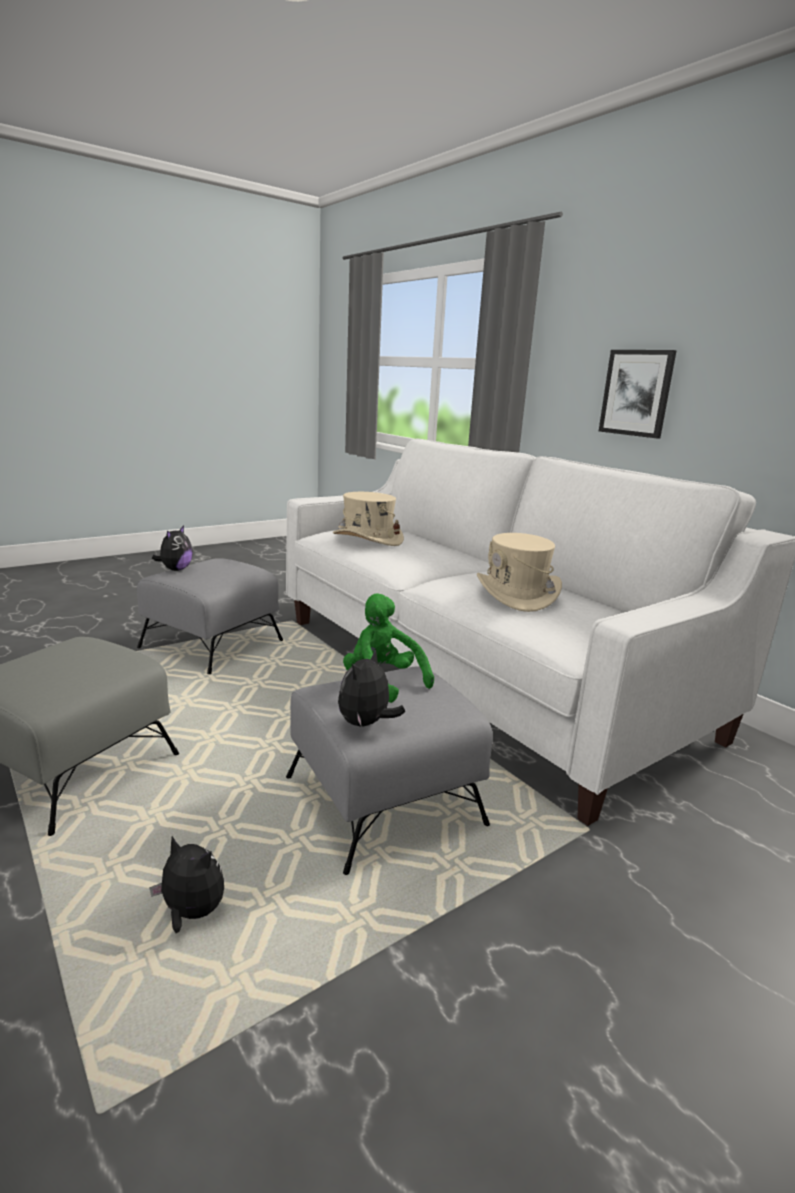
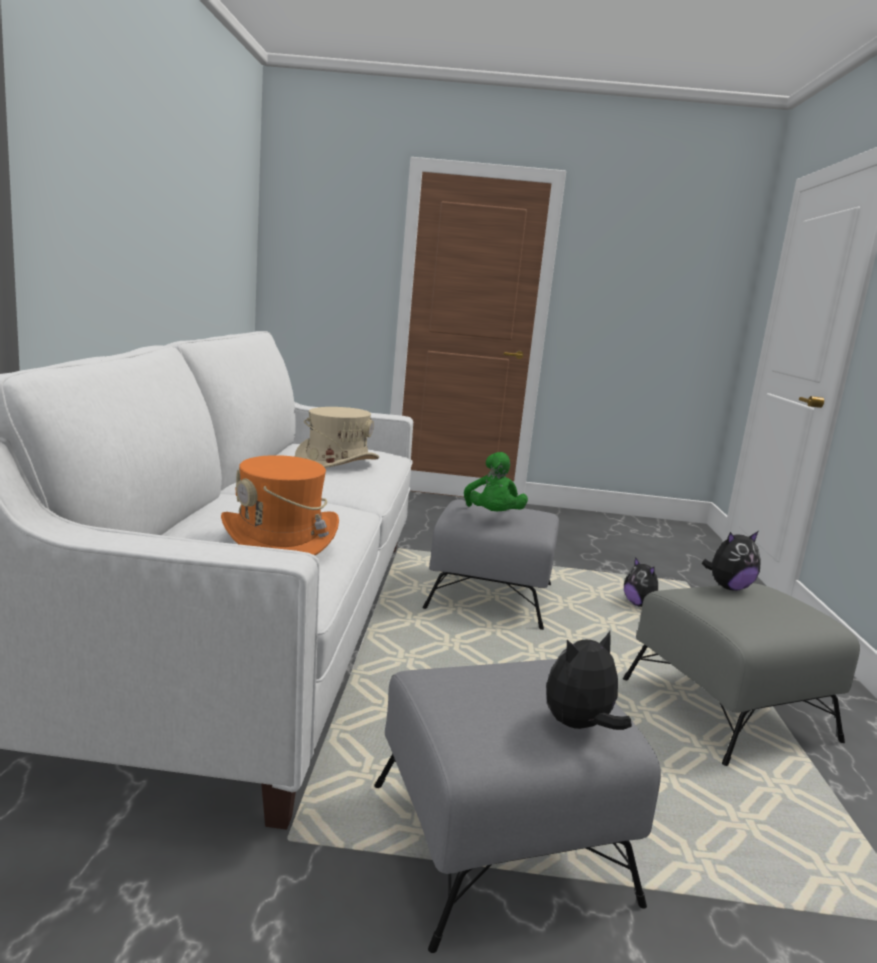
camera: 140 degrees left, 5 degrees down
(366, 724) = (534, 510): plush toy -> plush toy (728, 587)
(367, 539) = (280, 540): beige hat -> orange hat
(636, 393) = (82, 247): picture -> none

